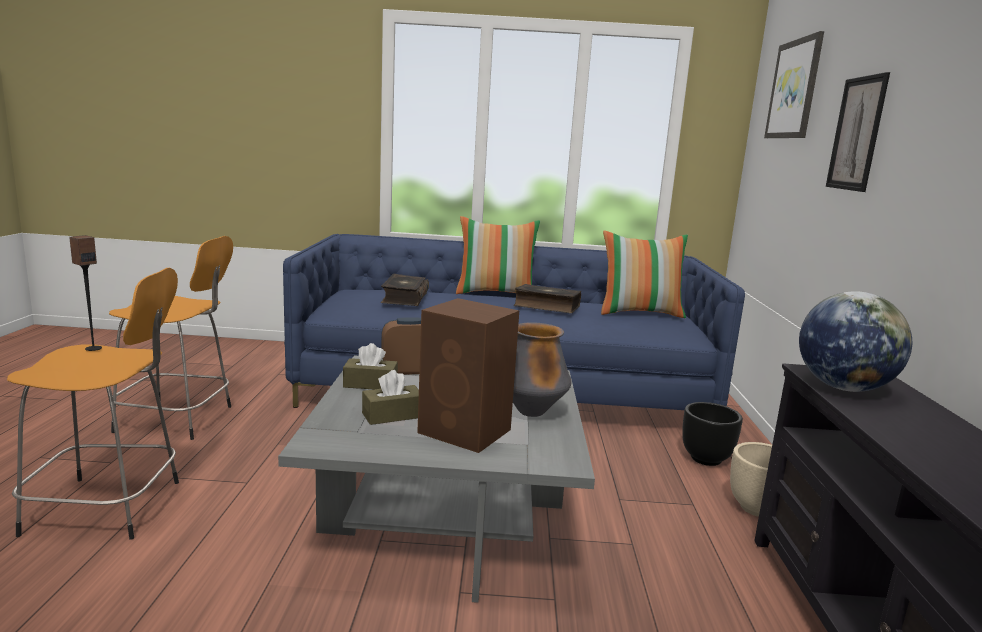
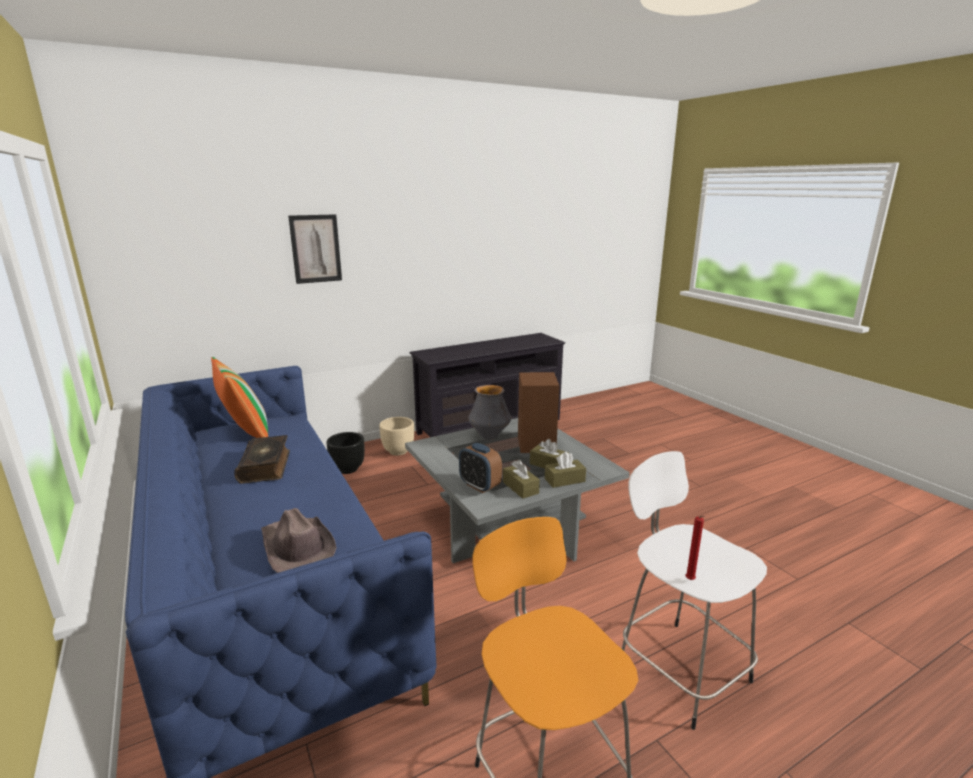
camera: 120 degrees left, 5 degrees up
(93, 348) = (690, 581): speaker -> red candle
(109, 507) = (679, 668): orange stool -> white stool
(342, 408) = (564, 480): none -> brown tissue box
(404, 298) = (297, 547): book -> brown hat
(496, 293) = (209, 508): pillow -> none
(794, 89) = (194, 217): picture -> none
(843, 387) = (449, 355): globe -> none

